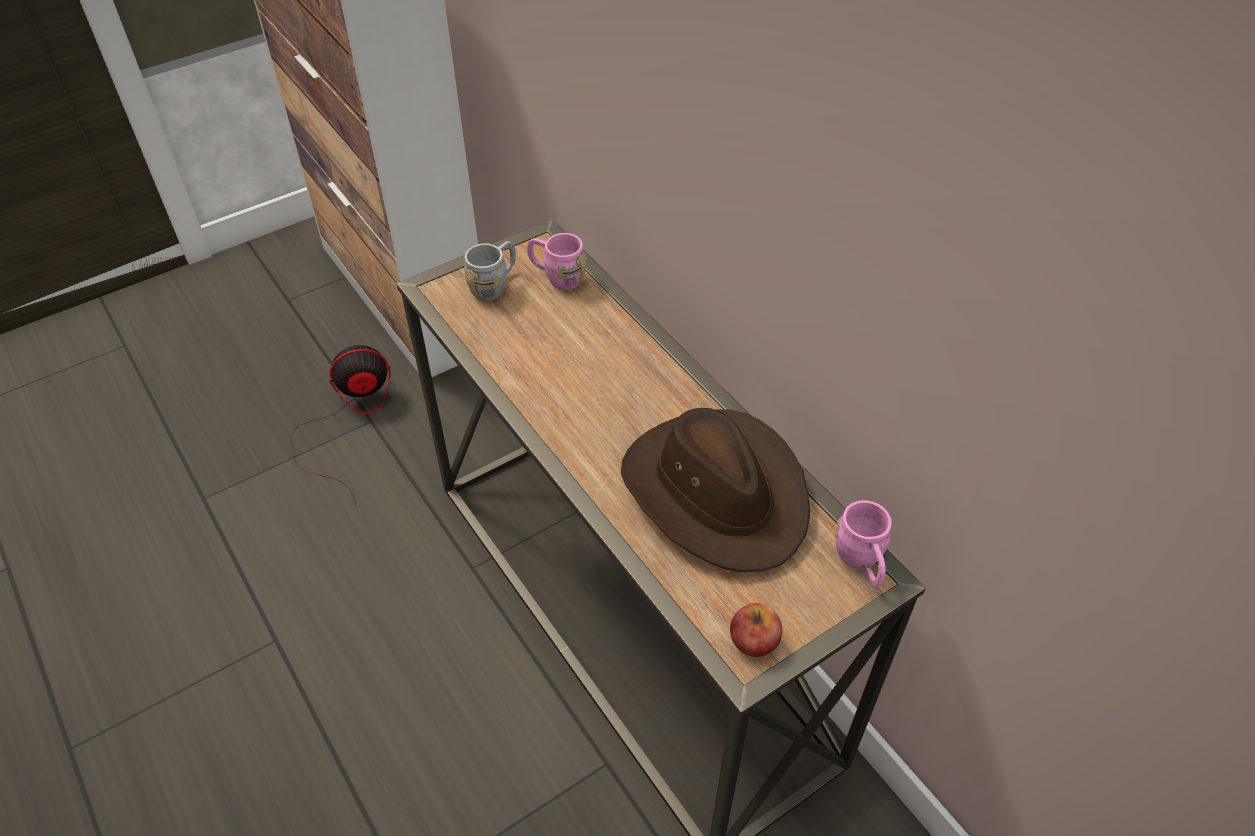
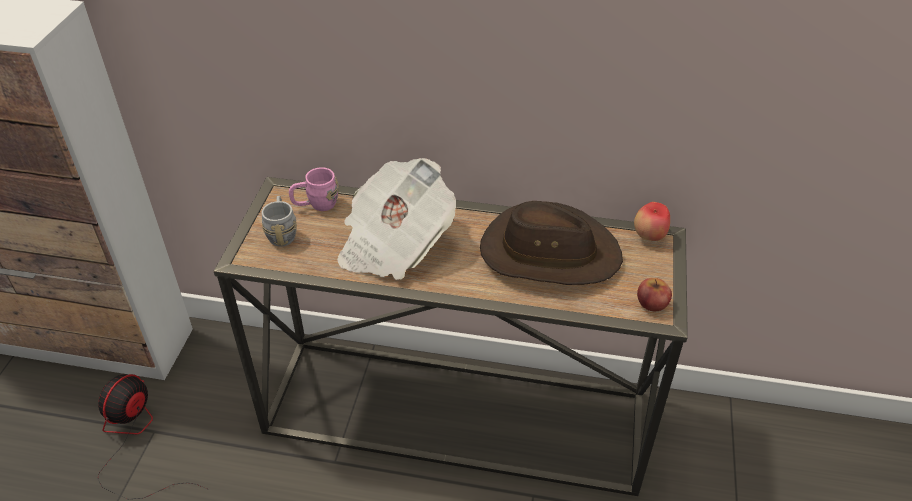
camera: 45 degrees left, 5 degrees down
(575, 366) = (394, 243): none -> newspaper
(861, 562) = (649, 236): pink mug -> apple

